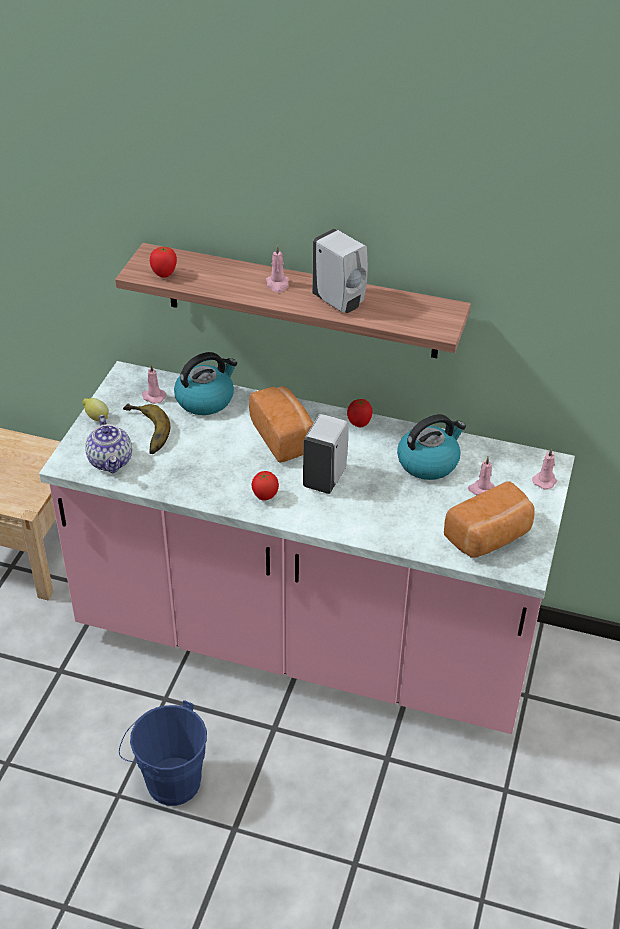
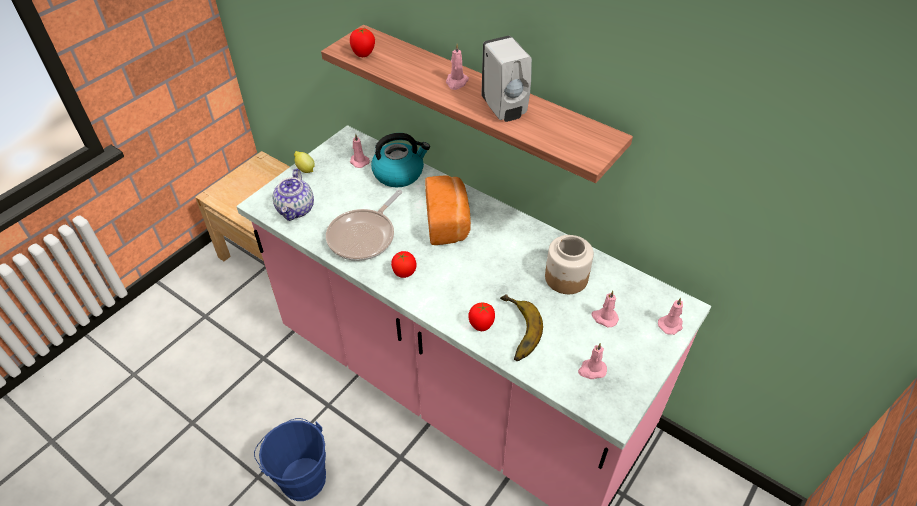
camera: 20 degrees right, 5 degrees up
(143, 432) = (335, 190): banana -> banana (514, 331)
(202, 471) = (364, 236): none -> frying pan
(325, 478) = (465, 269): white soap dispenser -> none
(359, 424) = (519, 225): tomato -> tomato (481, 326)
(428, 462) = (565, 277): kettle -> jar
(490, 537) = (592, 370): bread -> pink candle

